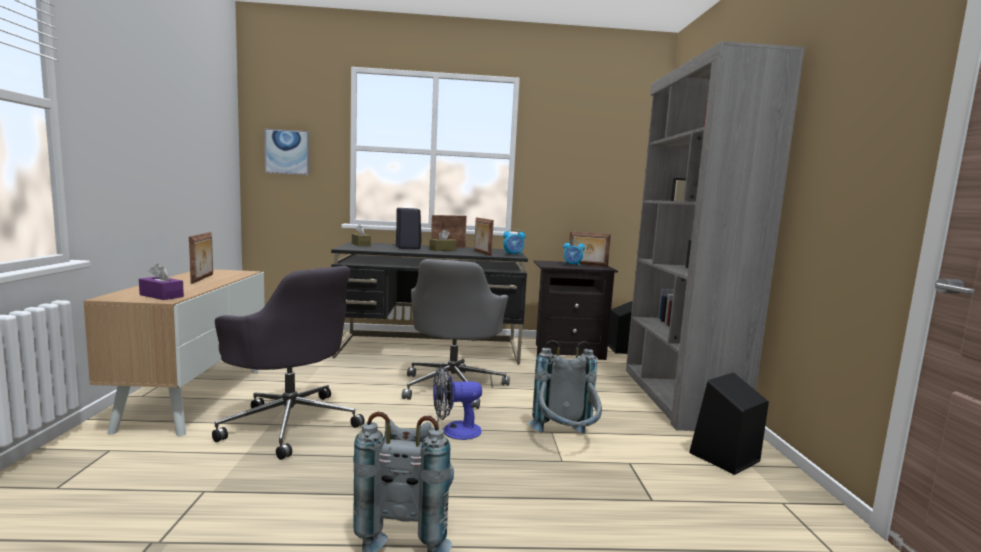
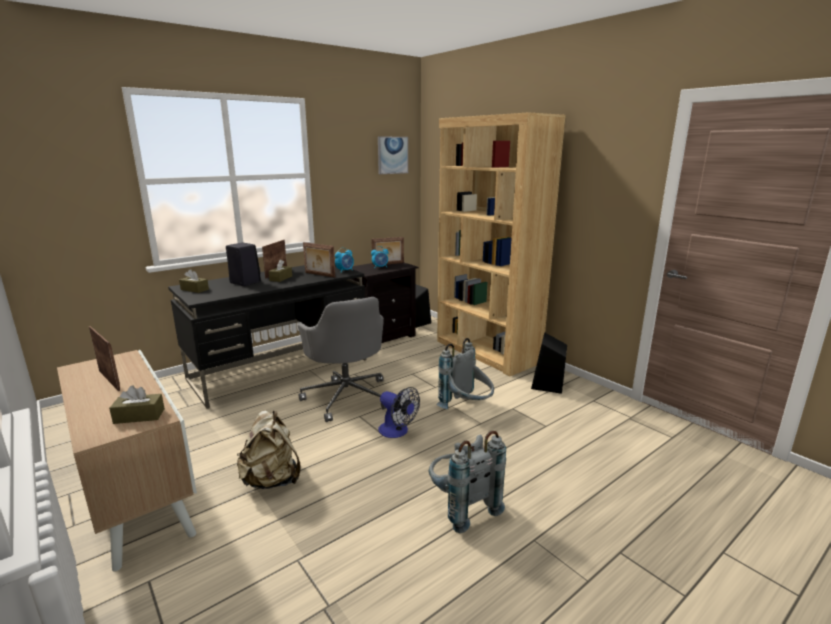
camera: 35 degrees left, 10 degrees up
(161, 296) = (139, 416): purple tissue box -> brown tissue box
(287, 152) = (55, 195): picture -> picture (392, 155)
(290, 423) = (272, 480): grey office chair -> beige backpack
(455, 431) = (397, 431): fan -> fan turned 90 degrees counterclockwise
(678, 397) = (486, 352): grey bookcase -> brown bookcase

